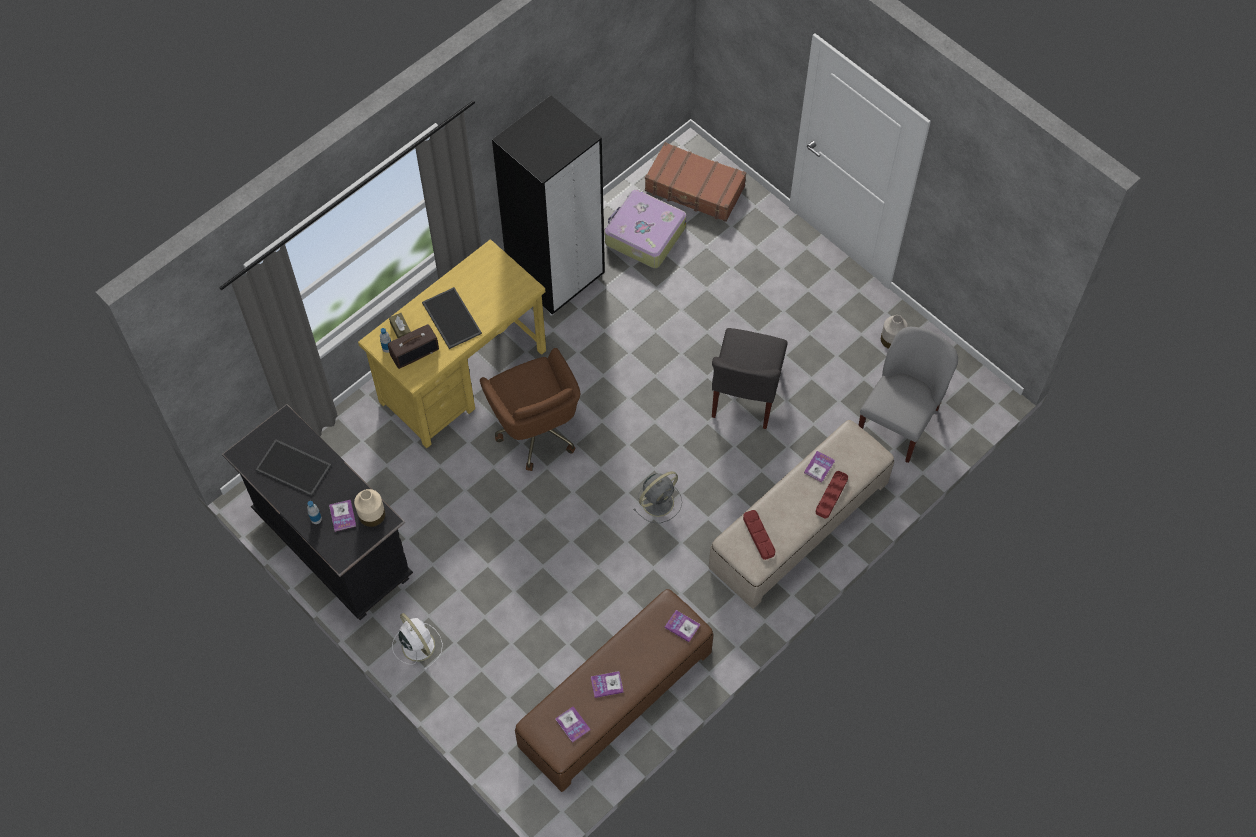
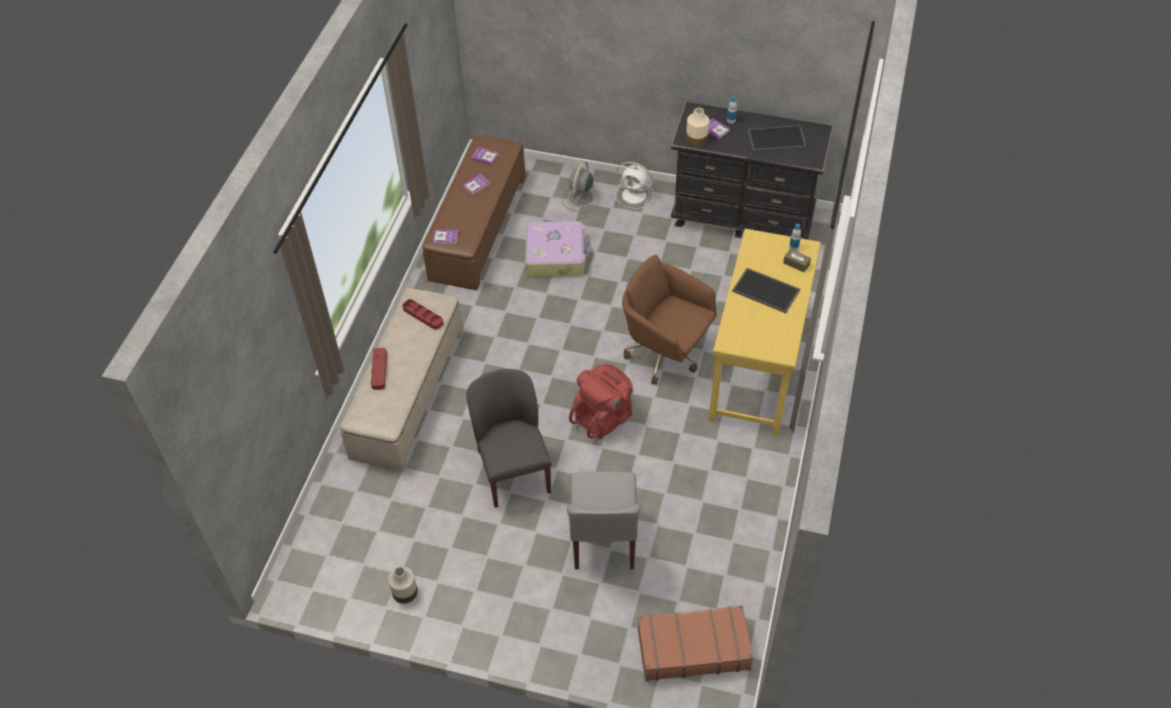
camera: 150 degrees right, 10 degrees down
(414, 352) = (770, 254): radio -> none
(556, 276) = (753, 487): wardrobe -> none
(633, 402) = (604, 416): none -> red backpack
(644, 235) = (705, 570): suitcase -> suitcase (556, 256)
(659, 501) = (531, 355): grey fan -> grey fan (580, 199)
(819, 467) = (401, 386): book -> none
(899, 421) = (362, 516): grey chair -> grey chair (603, 539)

